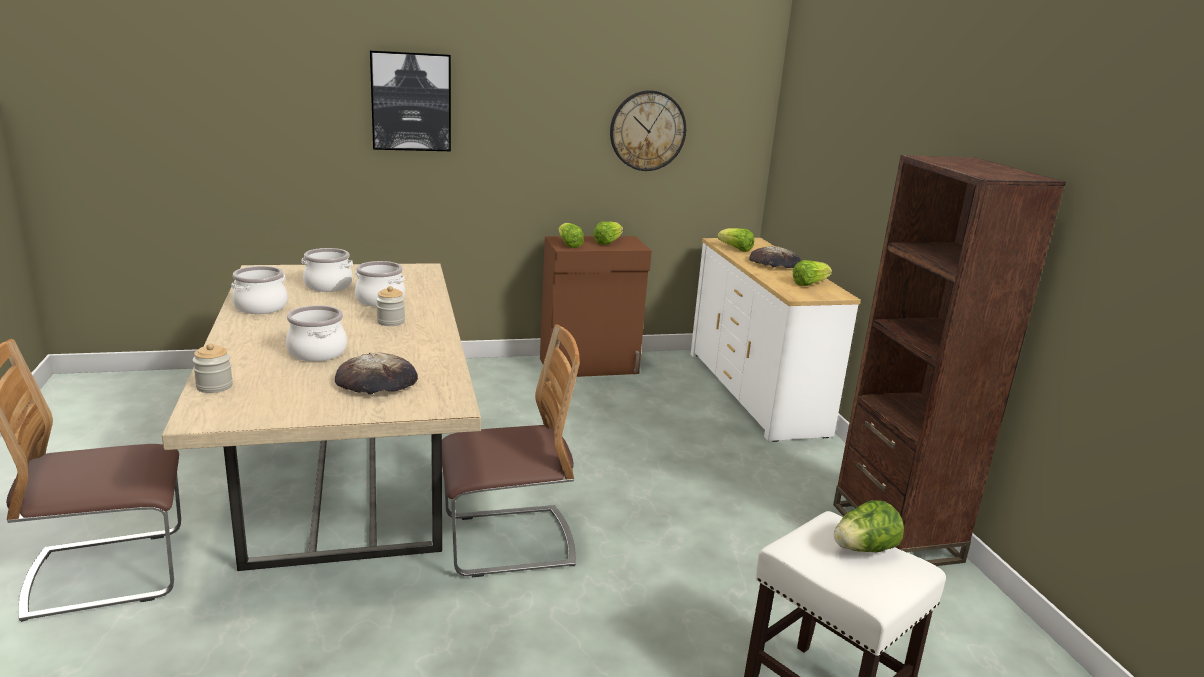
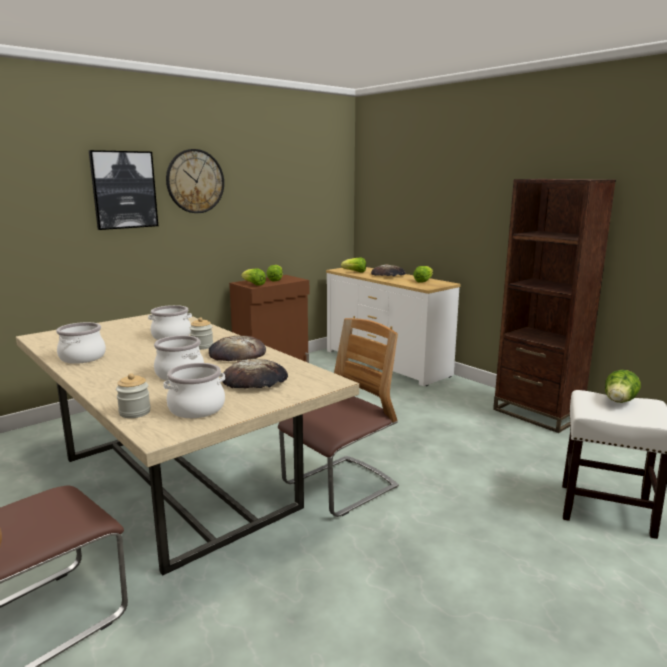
camera: 25 degrees left, 5 degrees down
(328, 285) = (115, 335): cooking pot -> cooking pot (196, 408)
(412, 340) = (237, 353): none -> bread
(647, 131) = (284, 200): wall clock -> wall clock (195, 181)

